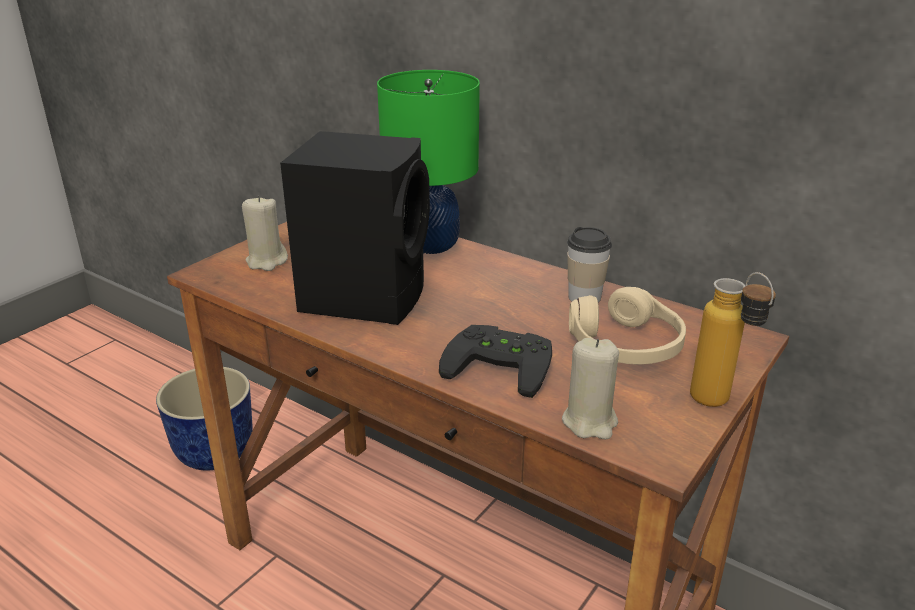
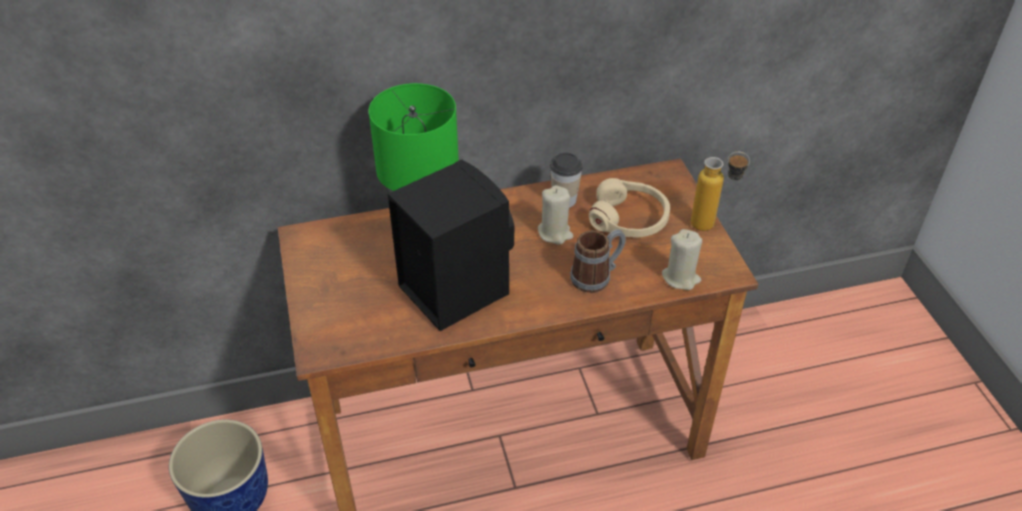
camera: 50 degrees left, 15 degrees up
(267, 261) = (342, 312): beige candle -> beige candle (555, 233)
(502, 364) = (597, 276): black game controller -> mug

